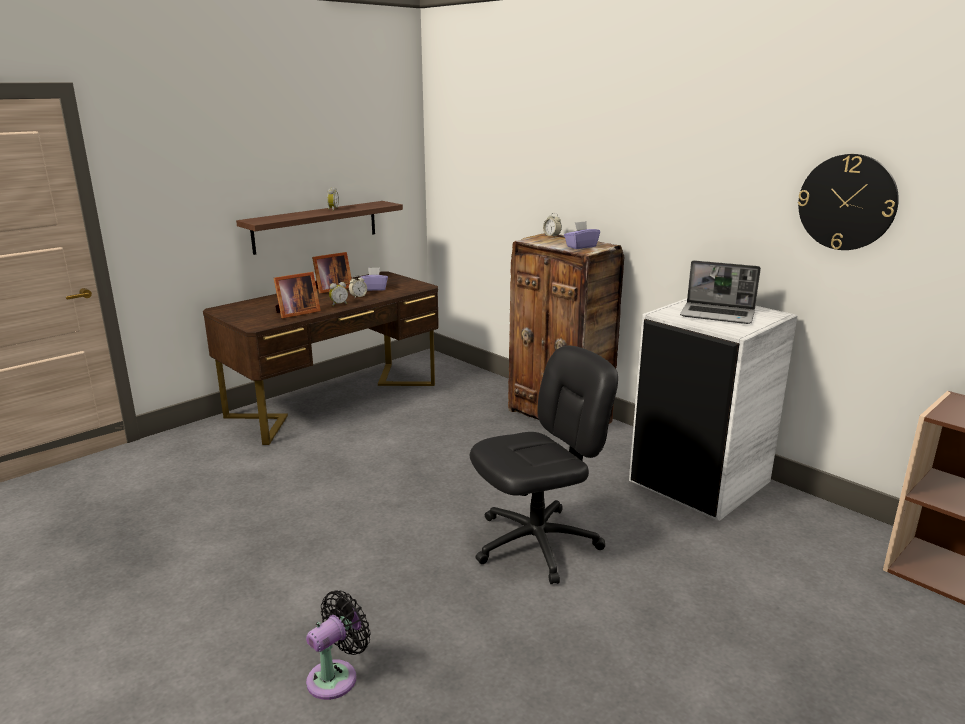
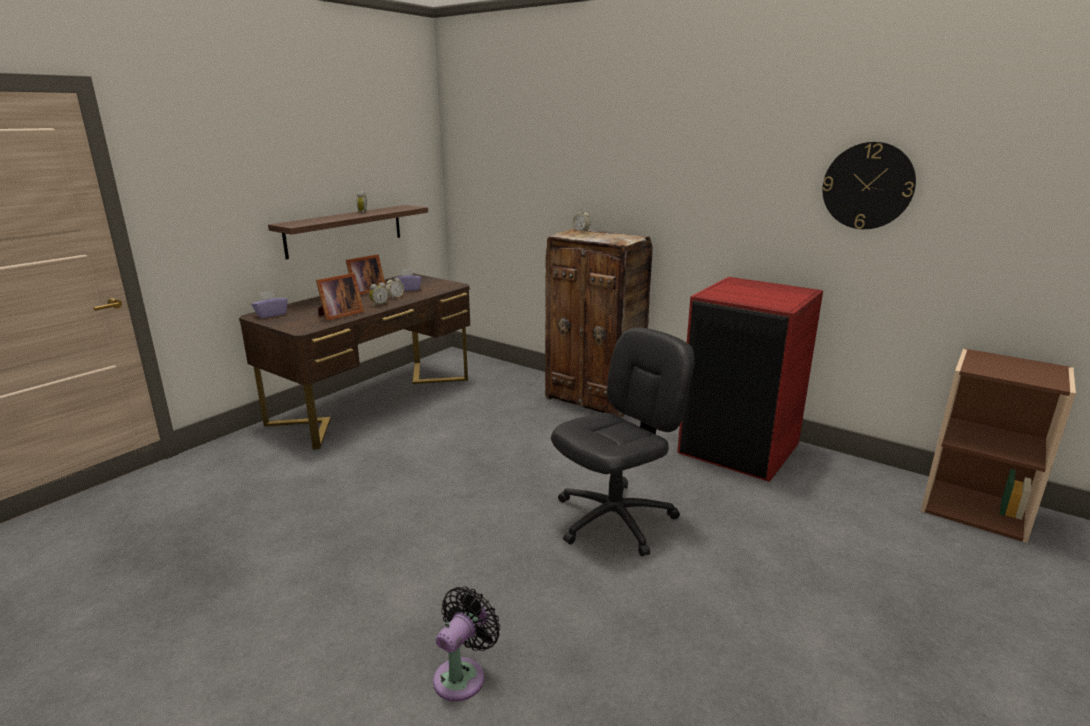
camera: 10 degrees left, 0 degrees up
(581, 246) = (615, 238): purple tissue box -> purple tissue box (271, 314)
(699, 482) = (739, 448): white cabinet -> red cabinet
(718, 315) = (757, 293): laptop -> none

